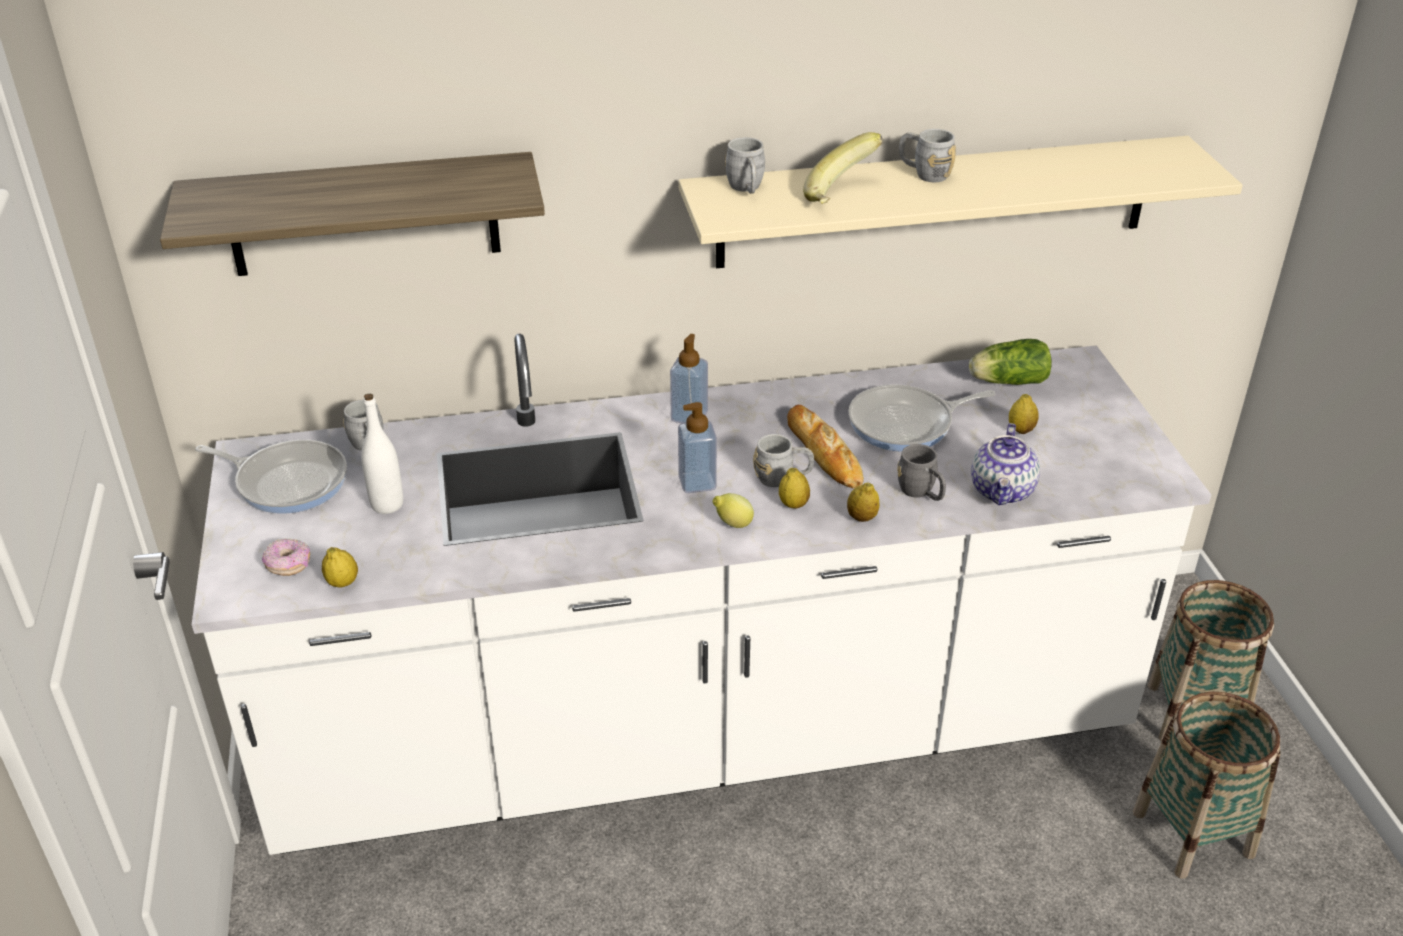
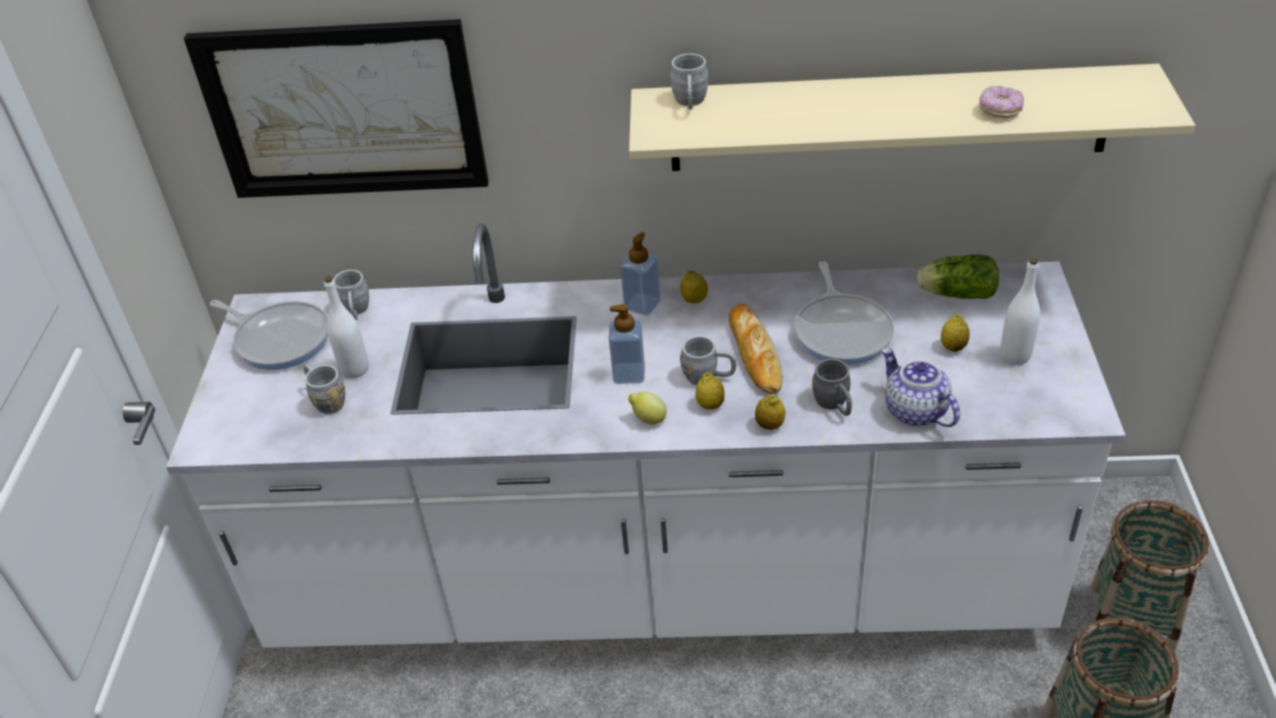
camera: 15 degrees right, 5 degrees up
(288, 565) = (258, 420): donut -> donut (999, 111)
(342, 583) = (296, 441): lemon -> lemon (694, 300)
(363, 214) = (344, 110): shelf -> picture
(842, 195) = (778, 115): banana -> none
(906, 424) = (842, 331): frying pan -> frying pan turned 90 degrees counterclockwise
(924, 173) = (868, 95): grey mug -> grey mug (326, 400)
(1003, 491) = (914, 411): teapot -> teapot turned 120 degrees clockwise
(1083, 433) = (1015, 355): none -> white bottle

